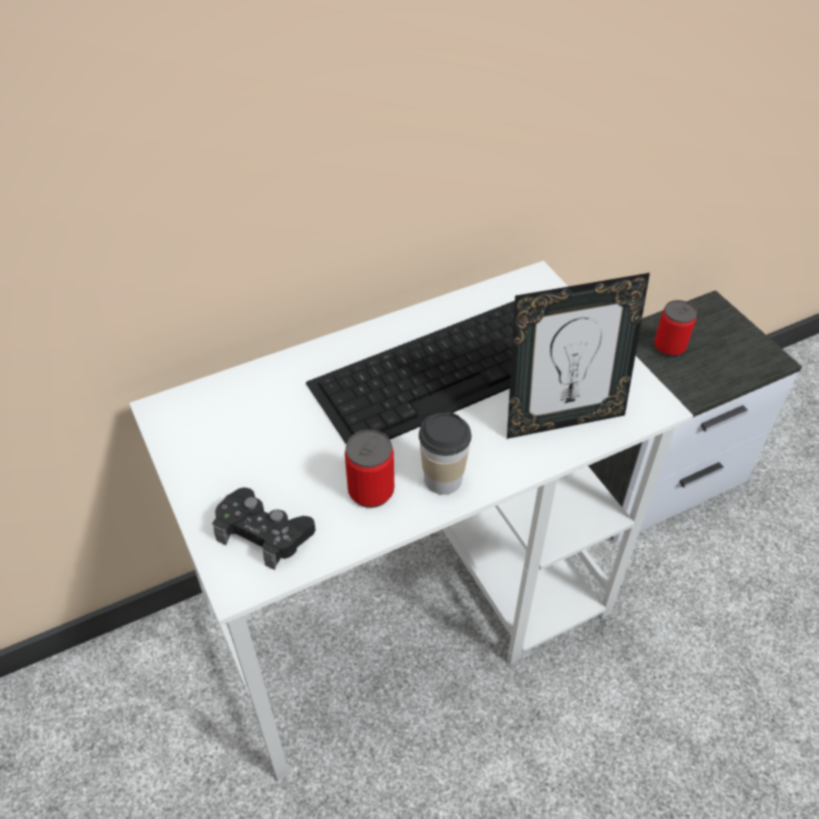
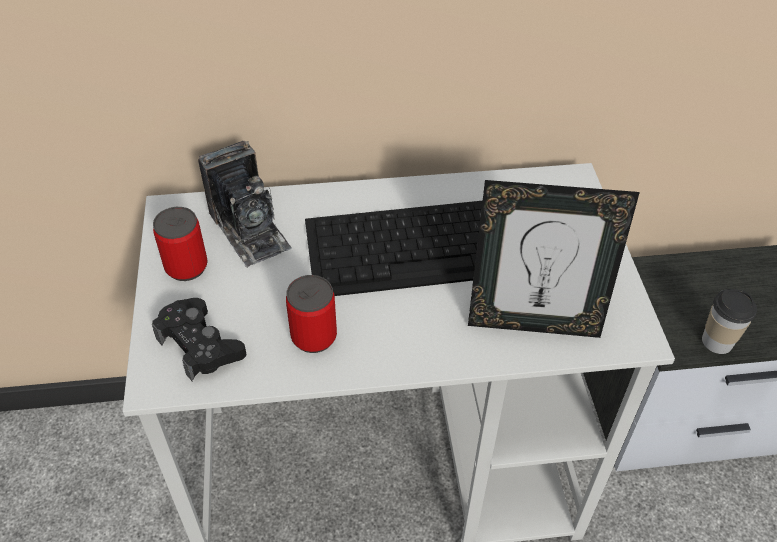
camera: 20 degrees right, 0 degrees up
(255, 407) = (249, 229): none -> camera
(442, 479) = (386, 346): cup -> cup (717, 341)
(669, 346) = (719, 287): can -> can (186, 267)

